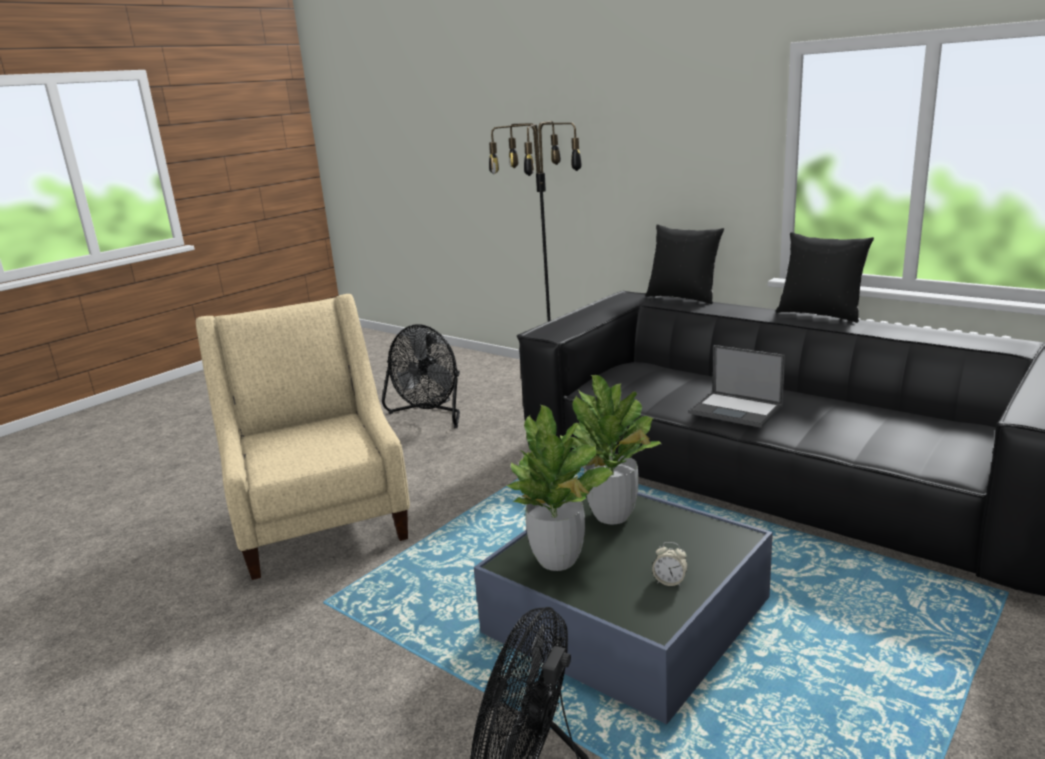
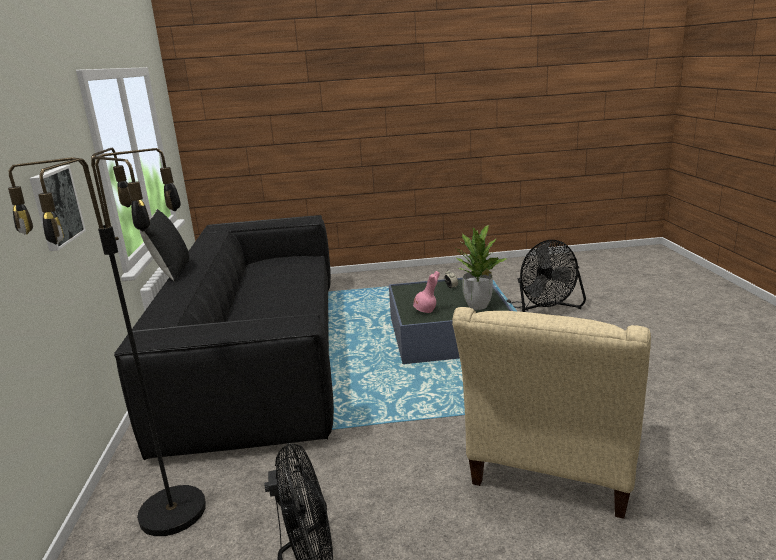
camera: 135 degrees left, 0 degrees up
(613, 515) = (426, 311): potted plant -> pink vase
(669, 168) = (55, 206): none -> picture
(683, 297) = (137, 319): black pillow -> none
(737, 410) = (294, 299): laptop -> none

